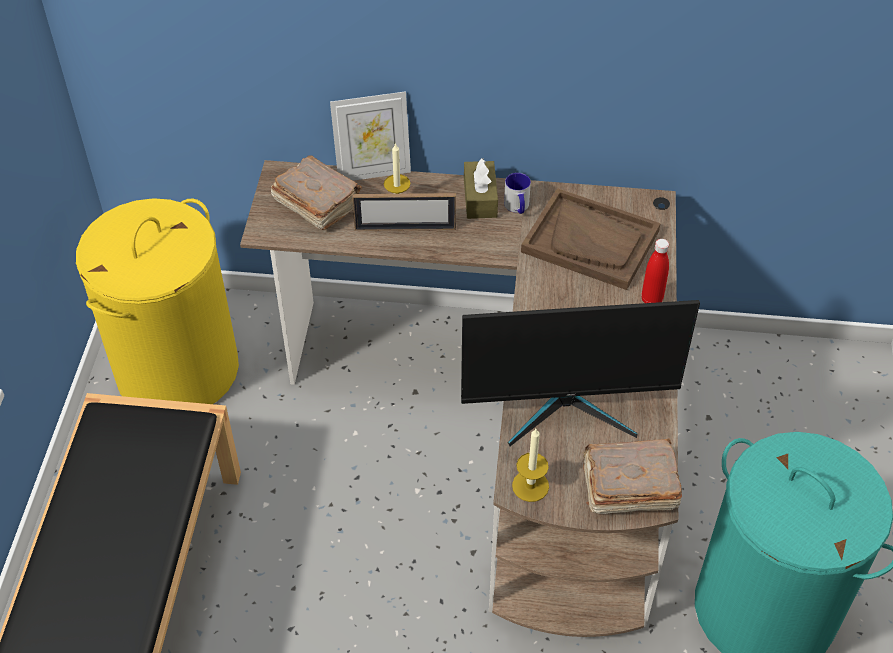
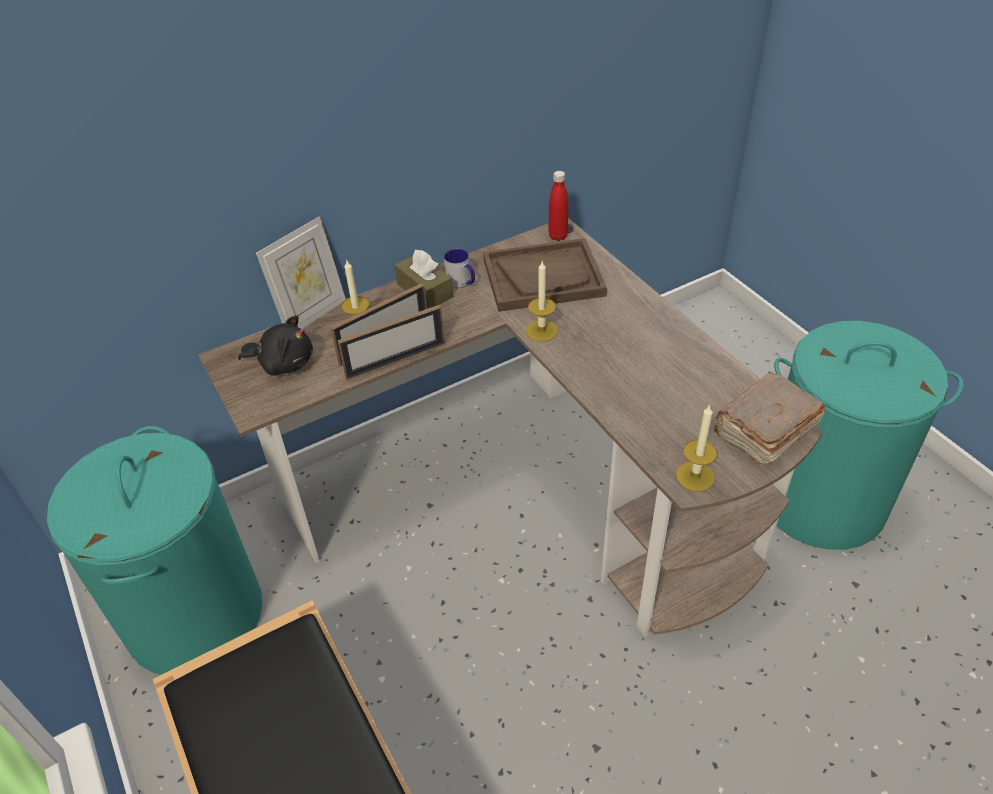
camera: 35 degrees left, 5 degrees down
(178, 370) = (196, 616): yellow laundry basket -> turquoise laundry basket
(317, 203) = (284, 363): brown book -> black plush toy
(399, 250) = (396, 361): none -> picture frame
(538, 290) = (541, 331): none -> candle
(568, 408) = (658, 401): monitor -> none
(651, 300) = (631, 293): red bottle -> red bottle (558, 236)

